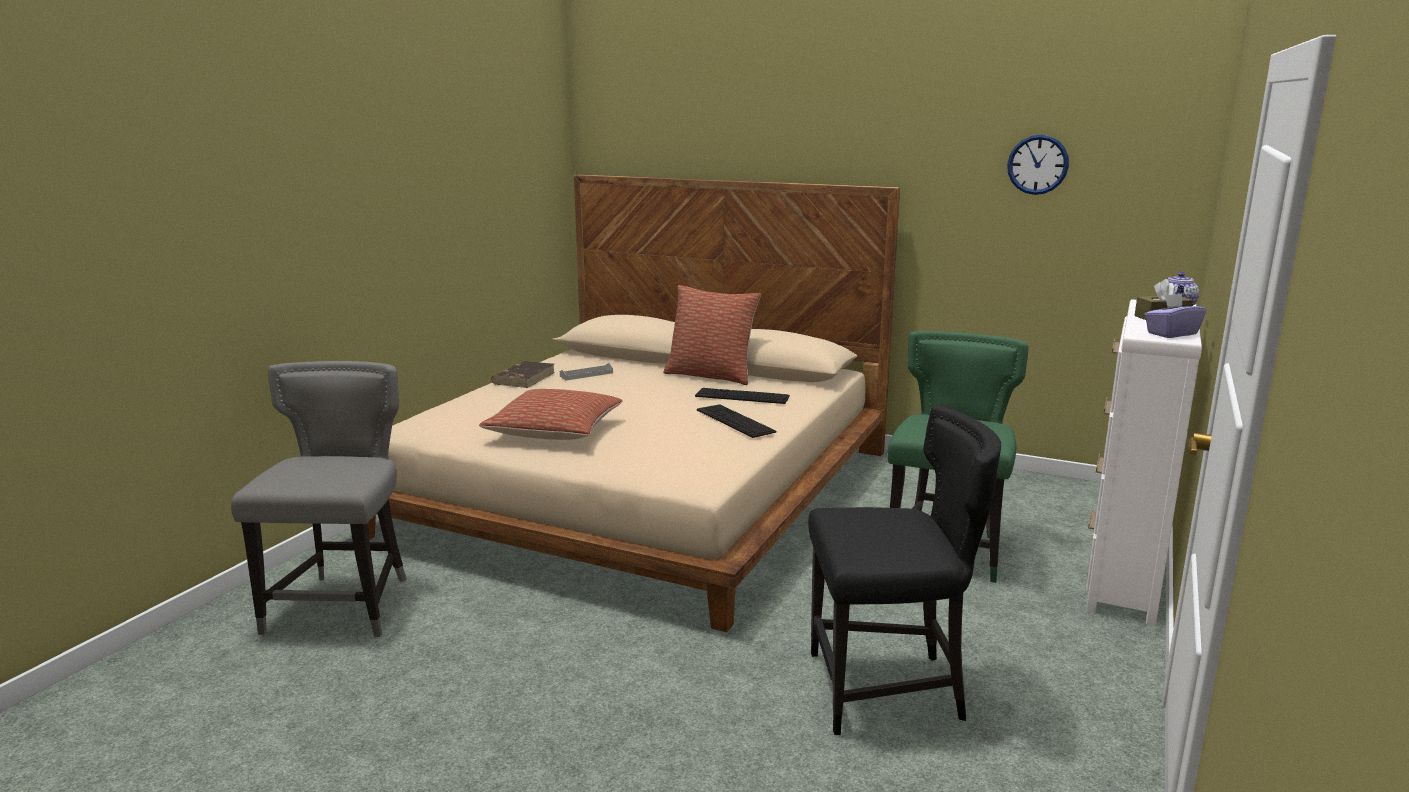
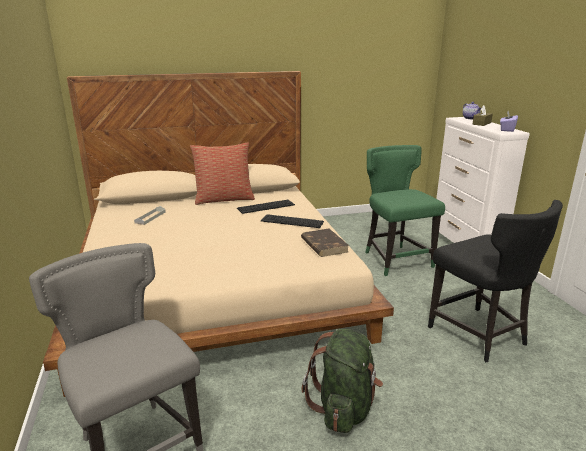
camera: 40 degrees left, 5 degrees up
(524, 377) = (110, 230): brown book -> brown book (324, 245)
(555, 431) = (205, 259): pillow -> none
(563, 670) = (344, 408): none -> green backpack
(888, 690) = (479, 335): black chair -> black chair turned 105 degrees clockwise
(1037, 164) = (365, 54): wall clock -> none

